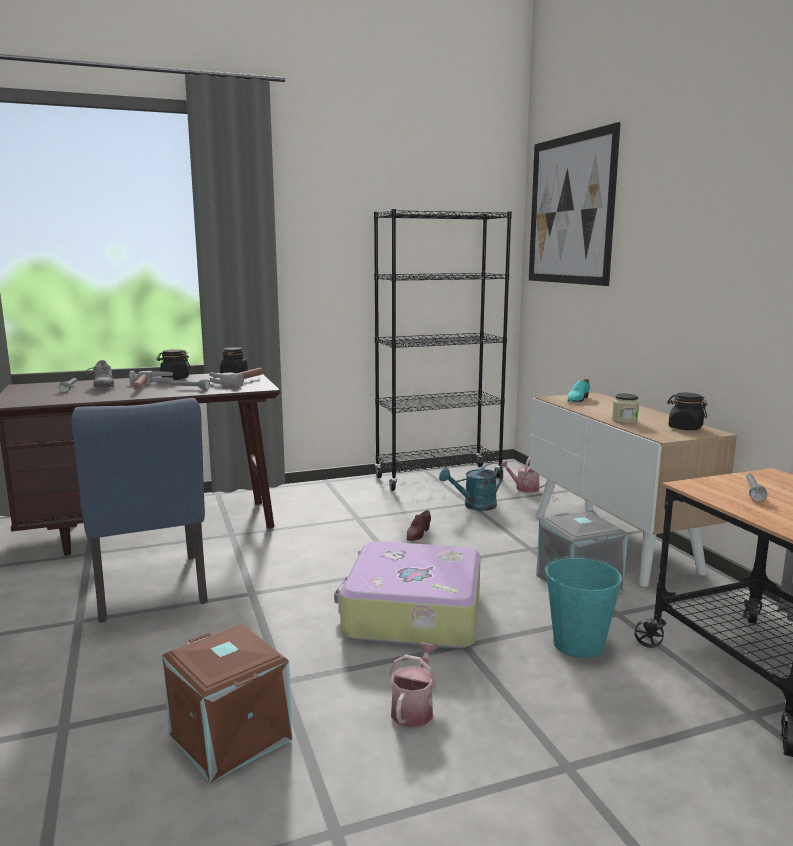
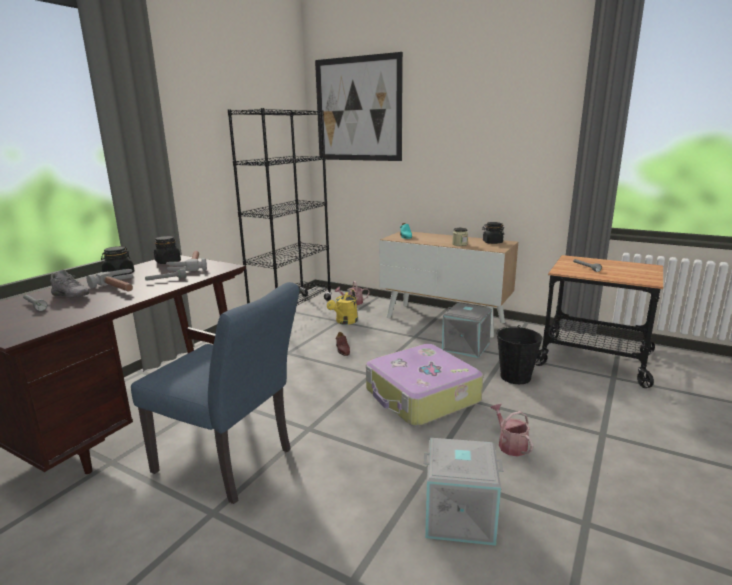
camera: 40 degrees left, 5 degrees up
(232, 736) = (459, 514): brown storage box -> grey storage box
(474, 506) = (344, 322): turquoise watering can -> yellow watering can
(579, 644) = (515, 377): turquoise bucket -> black bucket

